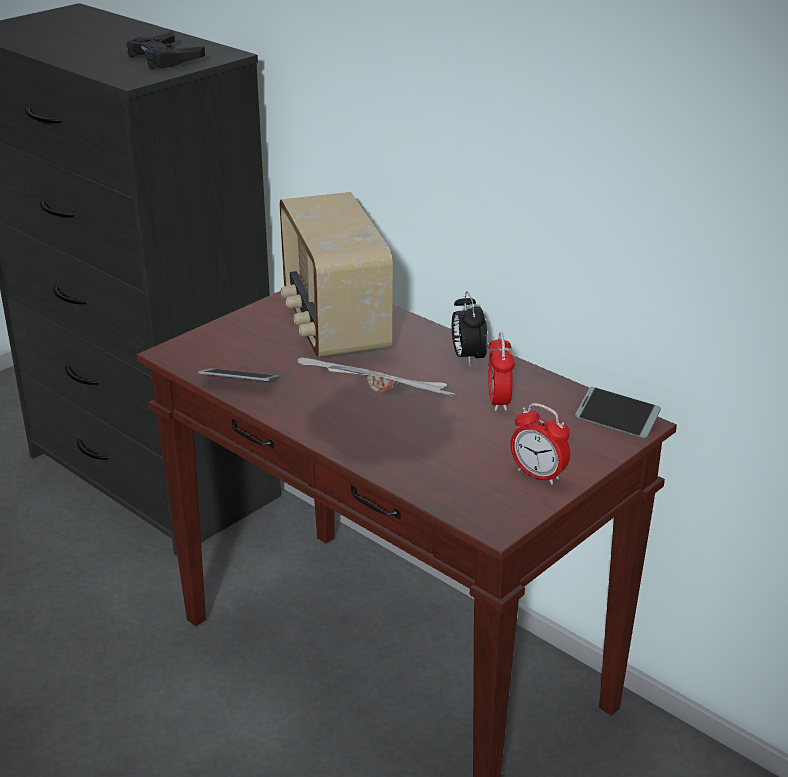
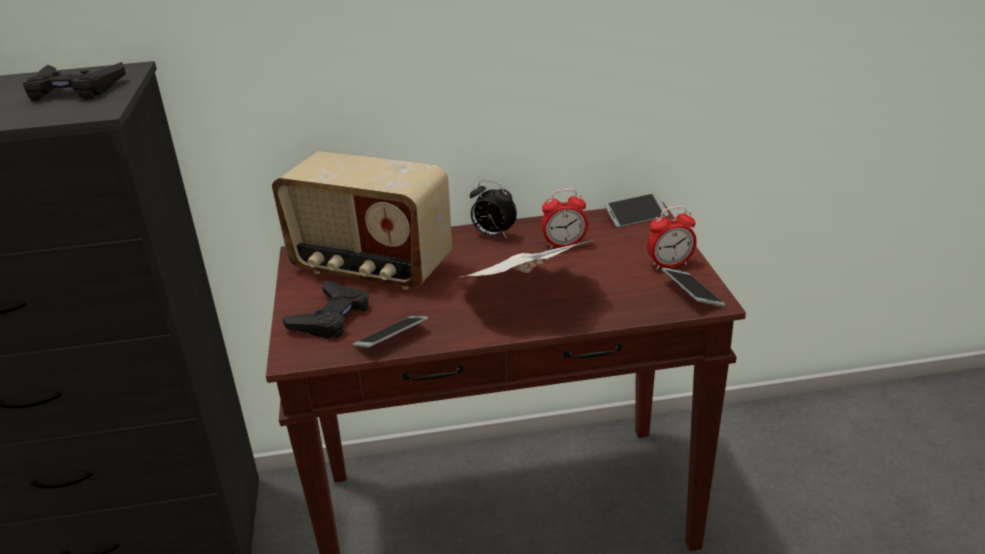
camera: 50 degrees left, 0 degrees up
(240, 343) = (331, 317): none -> black game controller
(496, 507) = (692, 293): none -> phone
(498, 401) = (564, 245): alarm clock -> alarm clock turned 45 degrees counterclockwise

